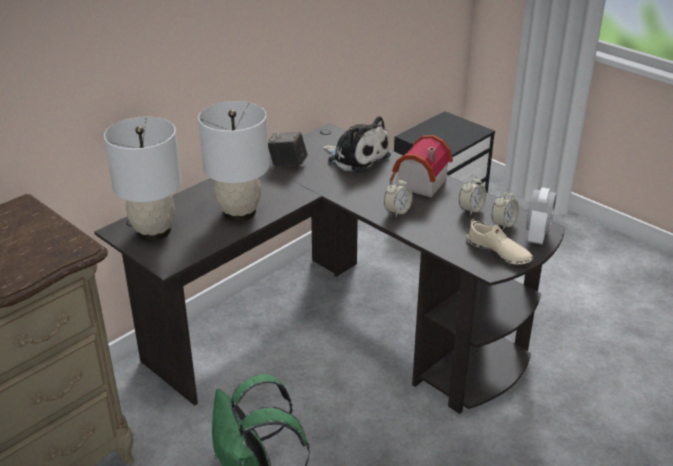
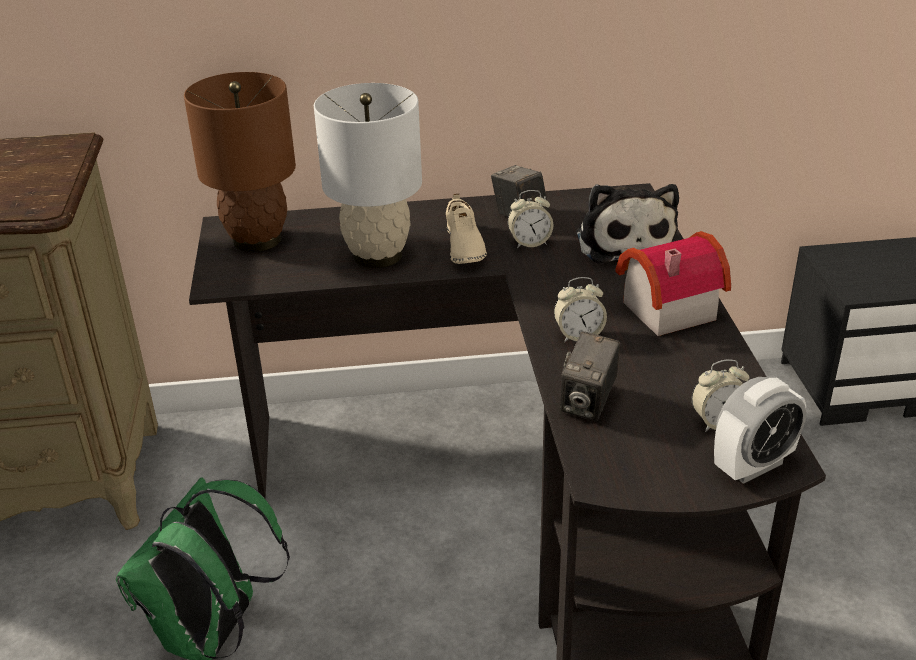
camera: 40 degrees right, 0 degrees up
(154, 231) = (257, 240): white table lamp -> brown table lamp
(442, 240) = (588, 403): none -> camera
(471, 209) = (695, 378): alarm clock -> alarm clock (529, 243)
(498, 252) = (651, 461): beige shoe -> beige shoe (463, 246)

